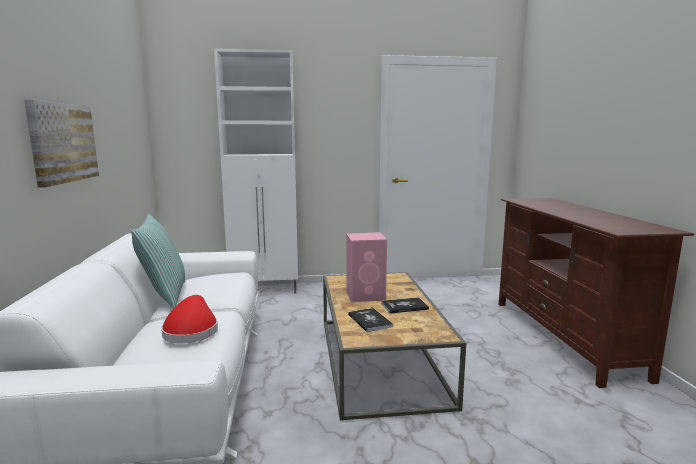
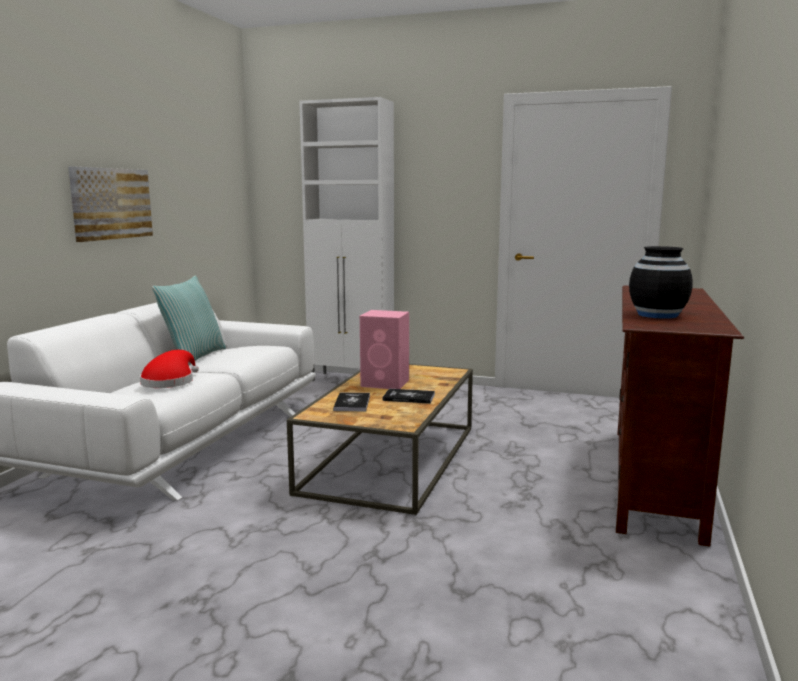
camera: 25 degrees right, 0 degrees up
(599, 221) = (657, 315): none -> black vase

